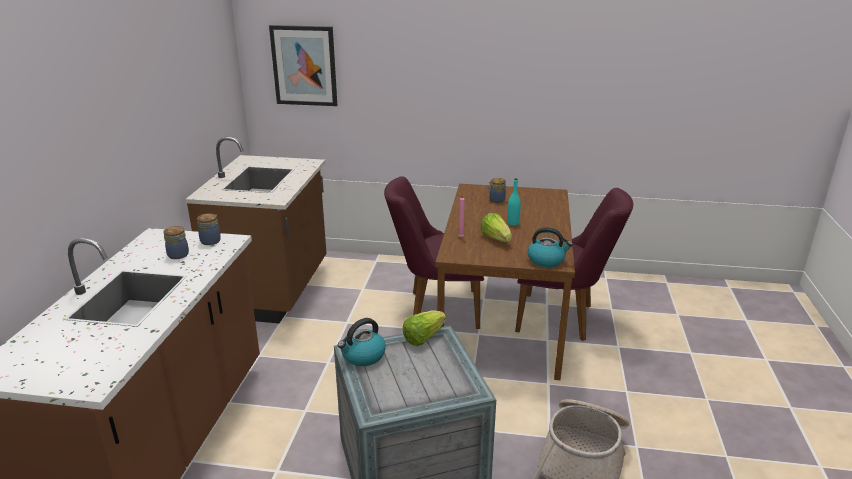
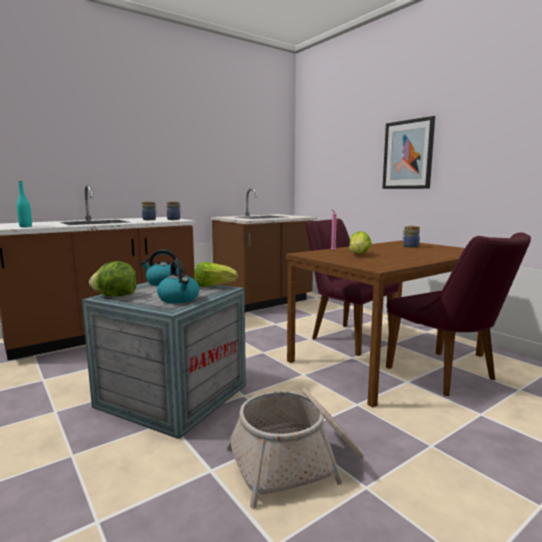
camera: 45 degrees right, 15 degrees down
(304, 65) = (324, 156): picture -> picture (408, 154)
(378, 404) = (115, 296): none -> lettuce
(513, 223) = (393, 253): turquoise bottle -> turquoise bottle (25, 226)
(546, 260) = (371, 265): kettle -> kettle (179, 299)

